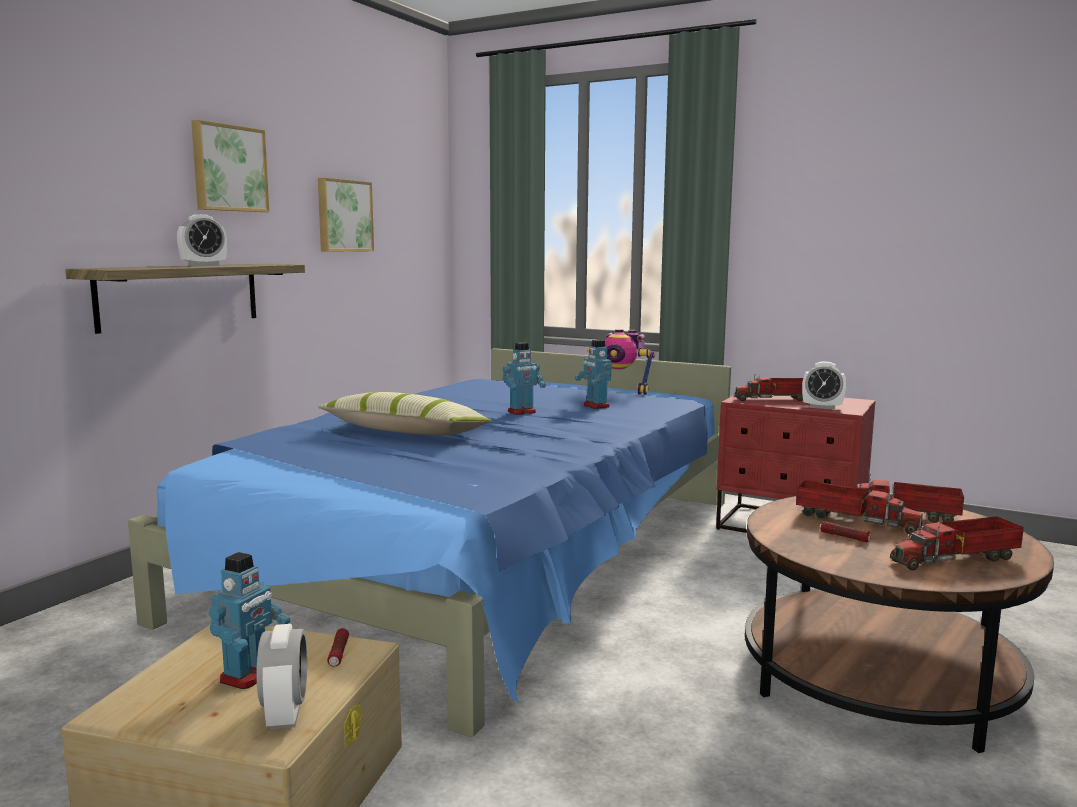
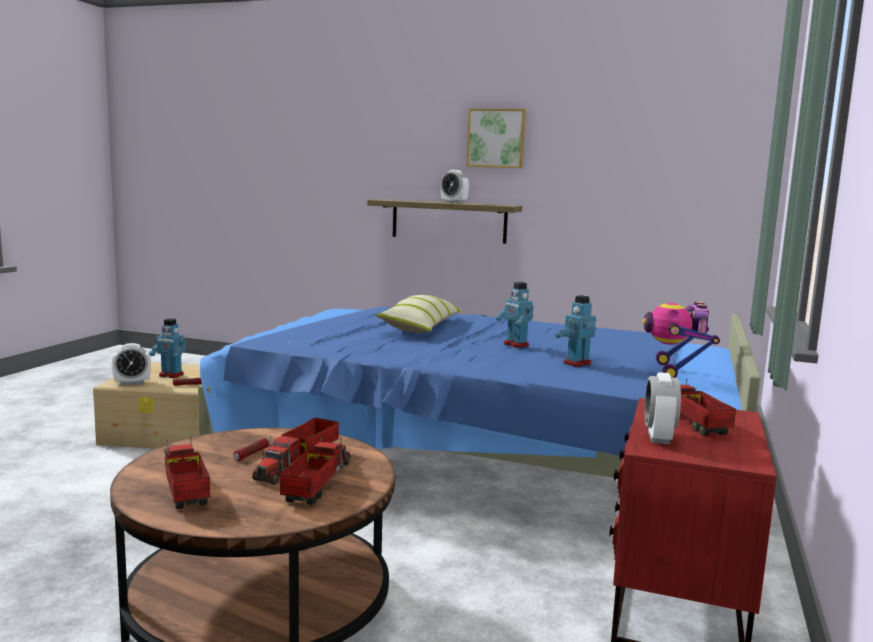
camera: 80 degrees right, 0 degrees up
(343, 216) = (611, 171): picture -> none

